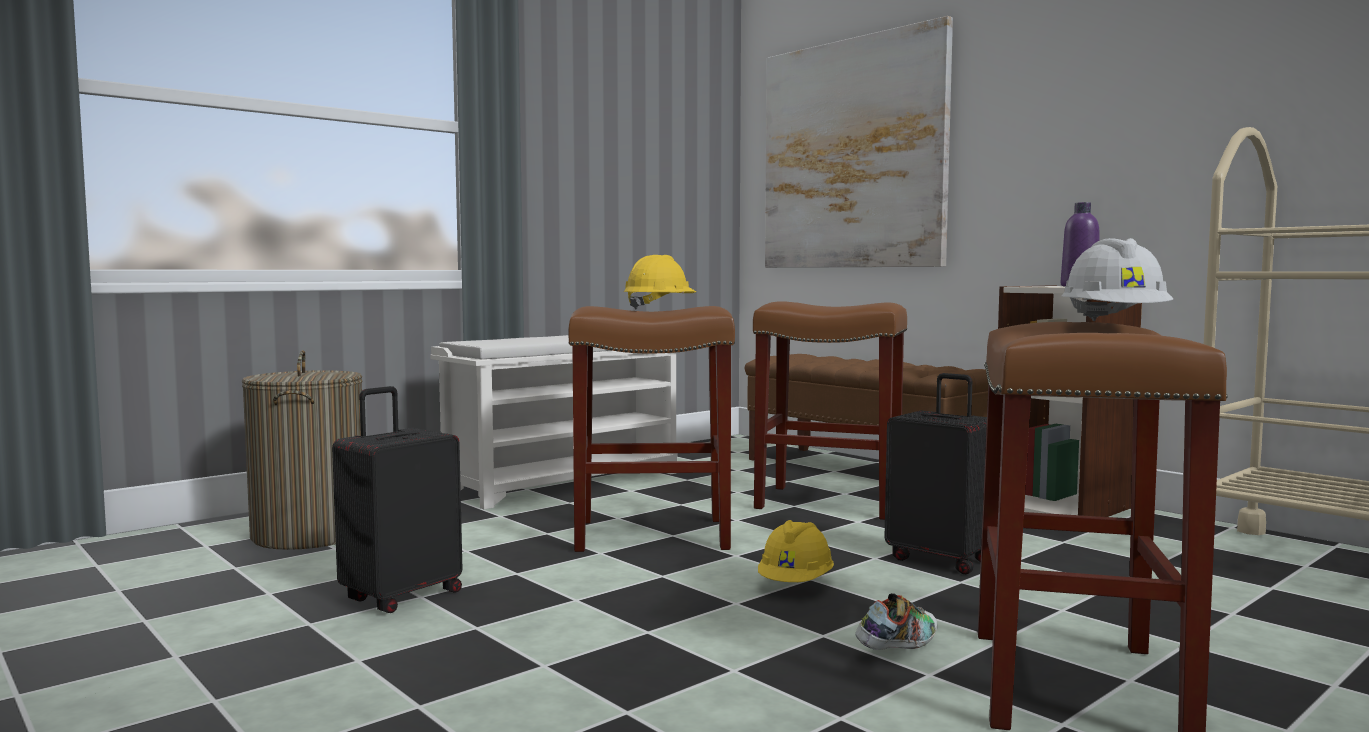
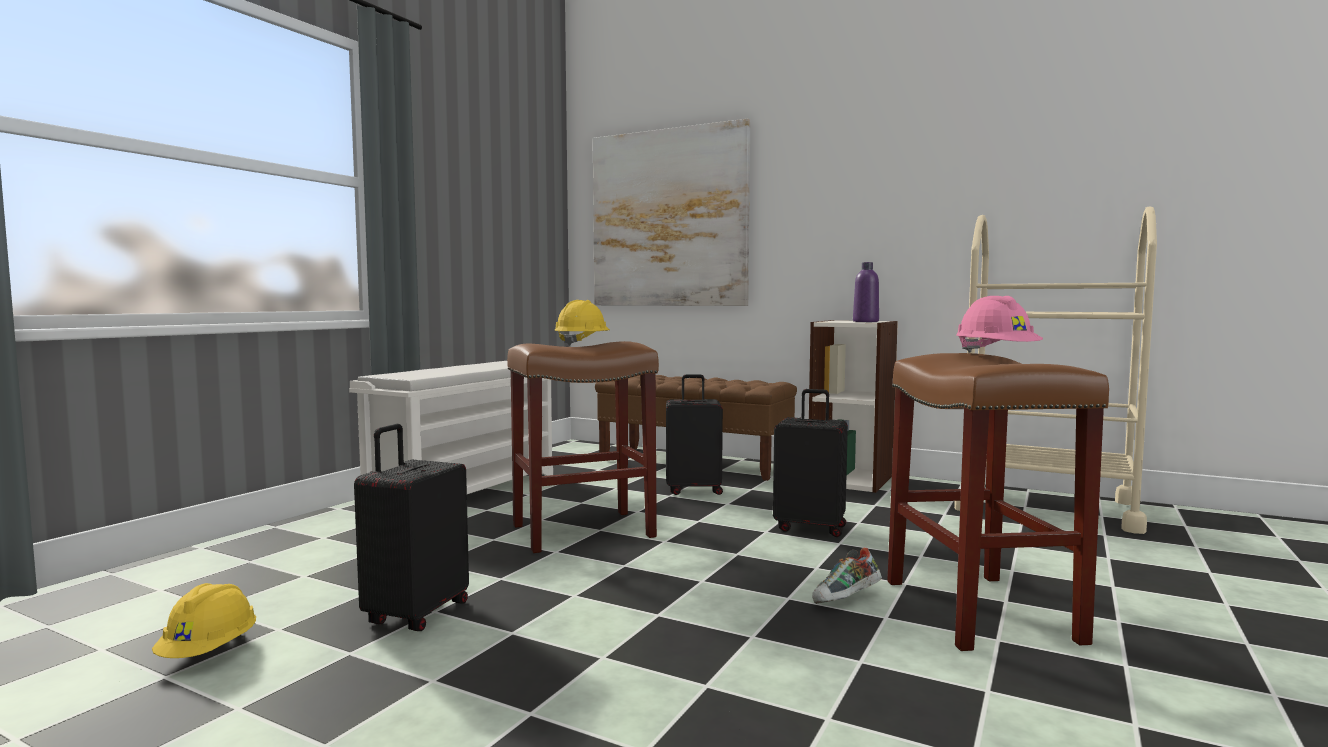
camera: 20 degrees left, 0 degrees up
(309, 534) = (264, 565): laundry basket -> none
(795, 584) = (731, 559): yellow hard hat -> yellow hard hat (209, 652)
(831, 502) = (694, 490): brown stool -> black suitcase
(897, 648) = (846, 600): shoe -> shoe turned 150 degrees counterclockwise
(1114, 324) = (996, 355): white hard hat -> pink hard hat

